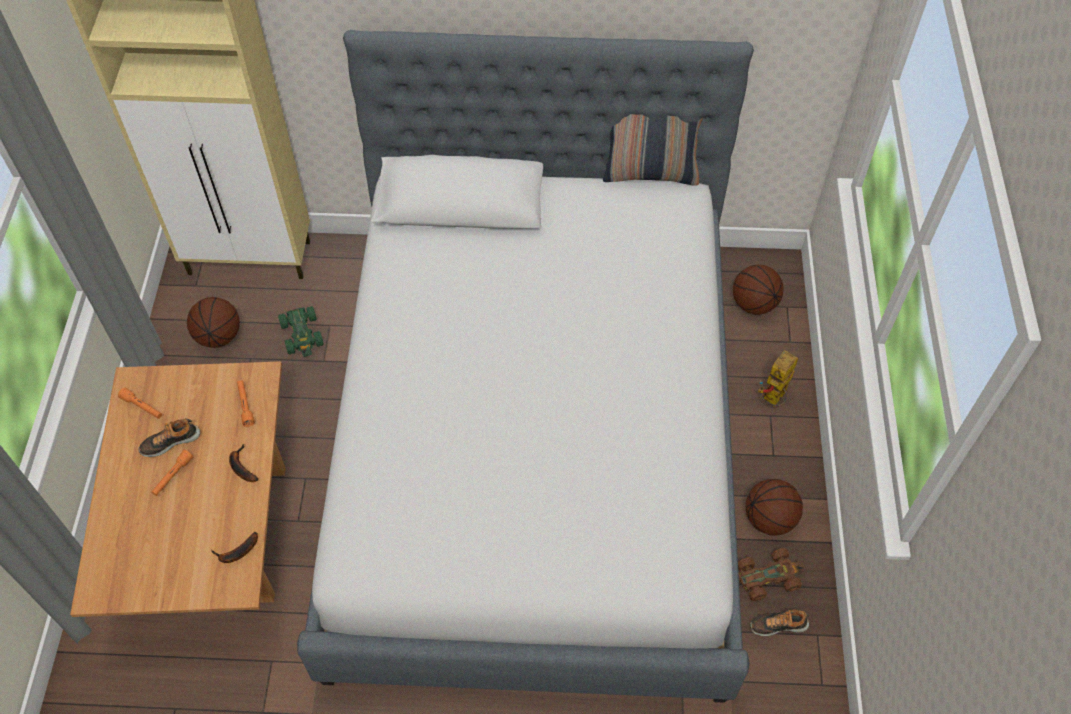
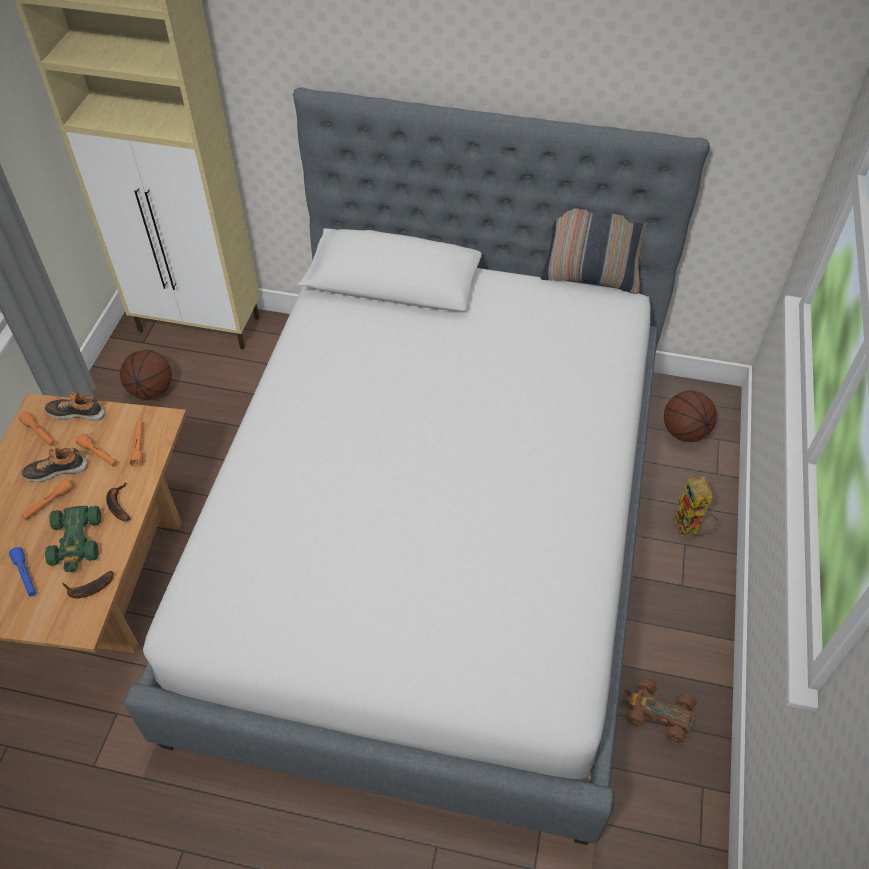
camera: 10 degrees right, 5 degrees down
(172, 549) = (26, 575): none -> blue flashlight
(208, 420) = (99, 454): none -> orange flashlight
(302, 335) = (230, 400): green toy car -> green toy car (77, 541)
(768, 577) = (657, 713): brown toy car -> brown toy car turned 150 degrees counterclockwise
(769, 518) = (668, 651): basketball -> none
(772, 400) = (690, 529): toy robot -> toy robot turned 60 degrees counterclockwise
(778, 625) = (660, 768): shoe -> shoe (77, 412)

